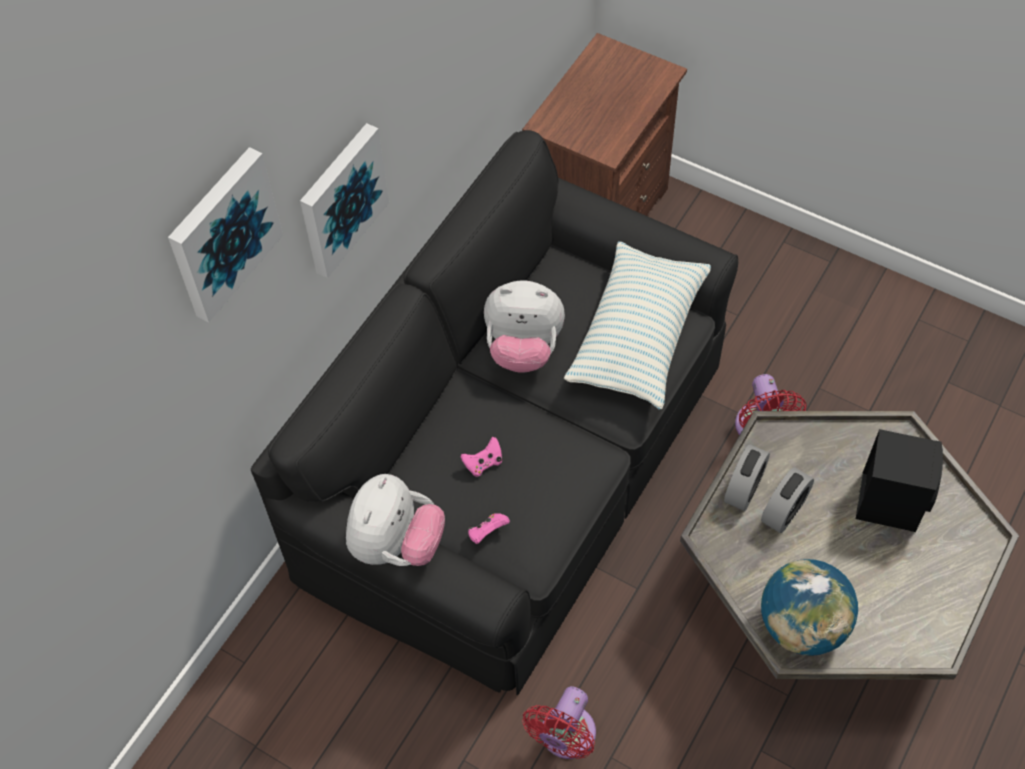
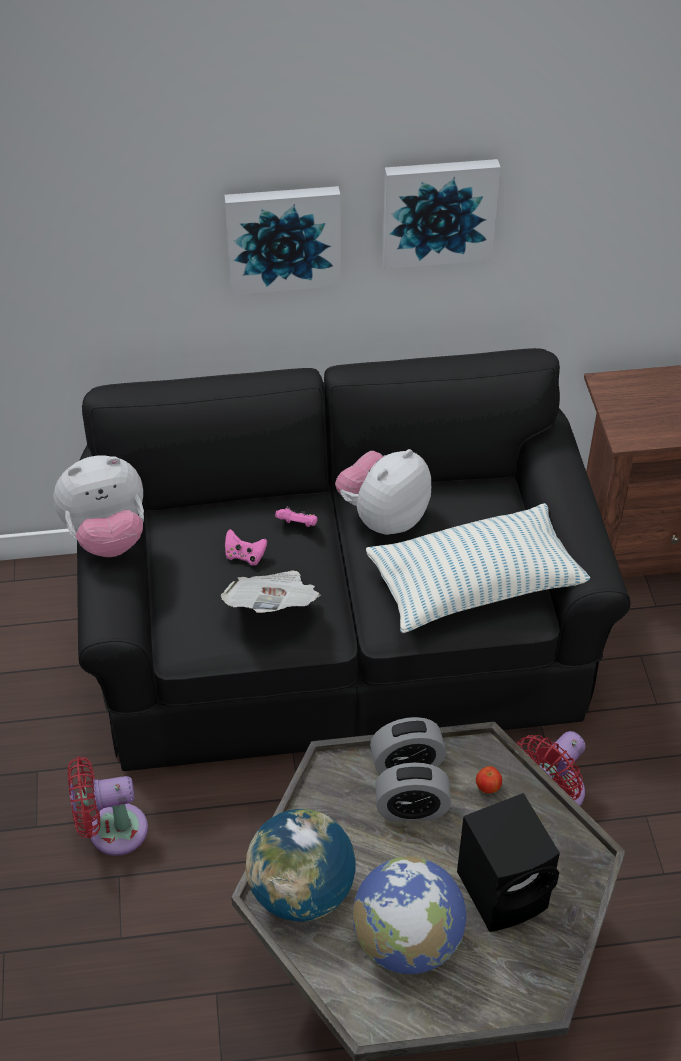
camera: 50 degrees right, 10 degrees down
(222, 233) = (113, 147): picture -> picture (438, 211)
(487, 533) = (182, 598): pink game controller -> pink game controller (298, 525)
(523, 349) = (383, 517): plush toy -> plush toy turned 75 degrees clockwise
(552, 477) = (273, 608): none -> newspaper
(800, 453) = (488, 787): none -> apple
(888, 586) = (407, 941): none -> globe

